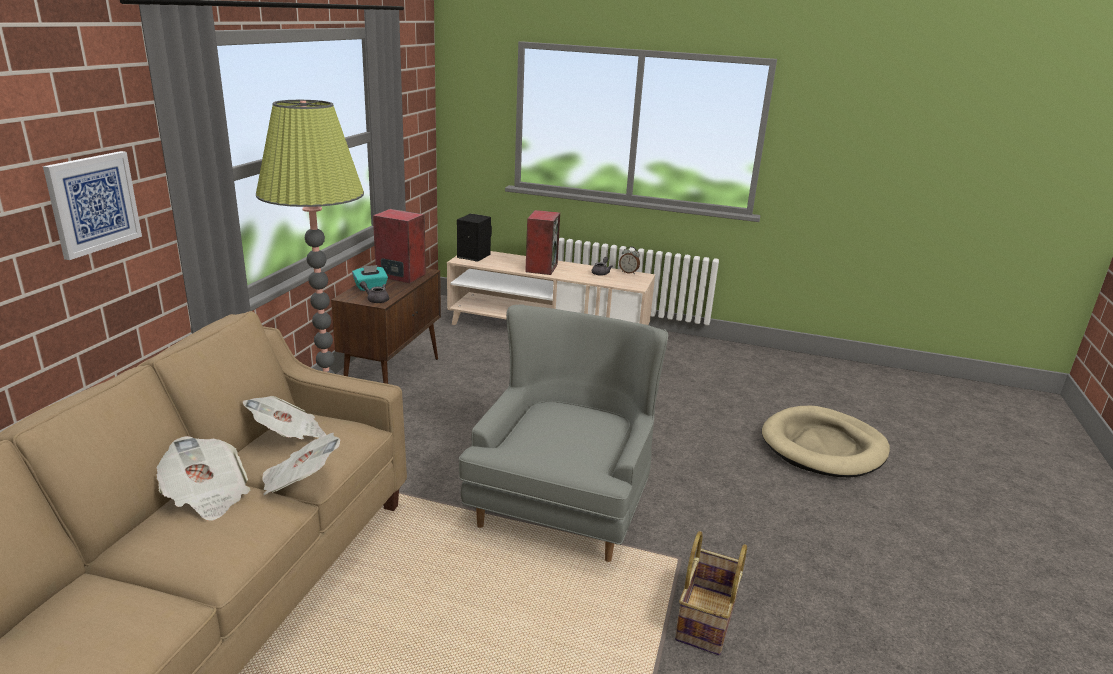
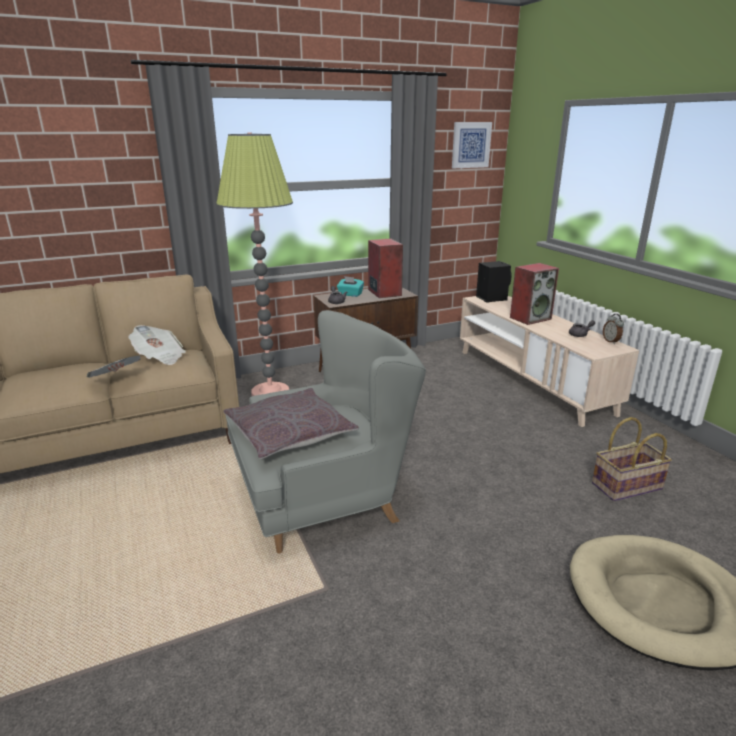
camera: 50 degrees right, 0 degrees up
(93, 203) = (116, 189): picture -> picture (471, 145)
(206, 496) = (76, 368): newspaper -> none
(558, 443) = (289, 433): none -> grey pillow
(707, 620) = (261, 646): basket -> basket (627, 487)

